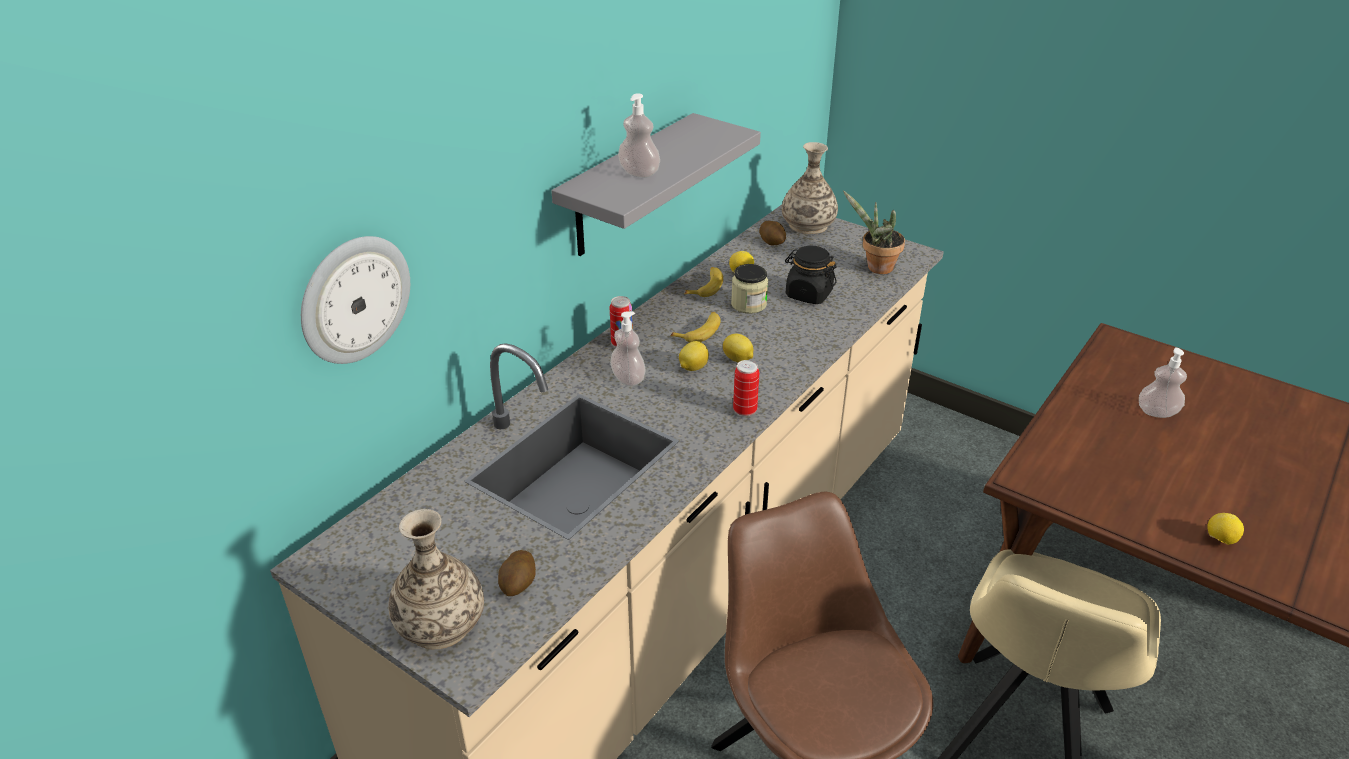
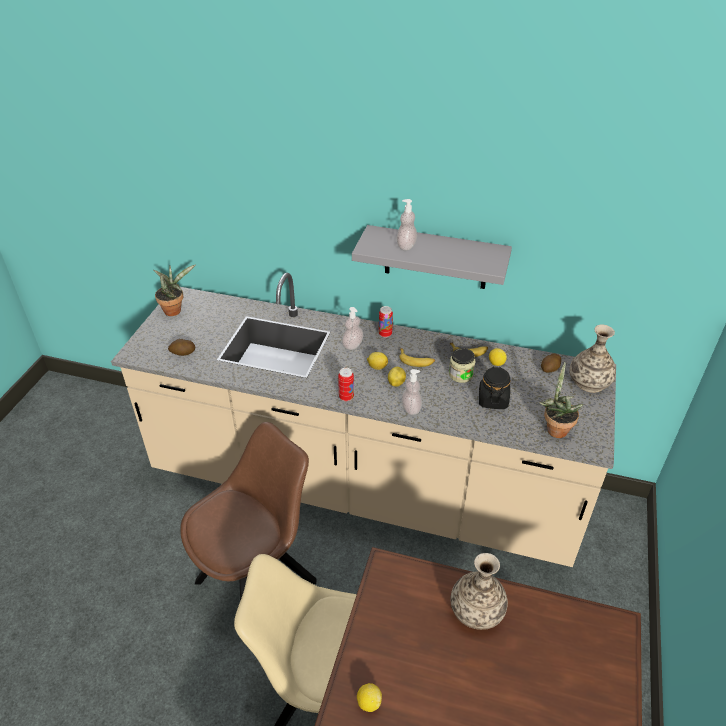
camera: 70 degrees right, 5 degrees up
(354, 299) = (232, 205): wall clock -> none
(363, 579) = (175, 310): none -> potted plant
(440, 623) = (154, 338): vase -> vase (476, 610)
(1157, 412) = (518, 658): soap dispenser -> soap dispenser (411, 408)

